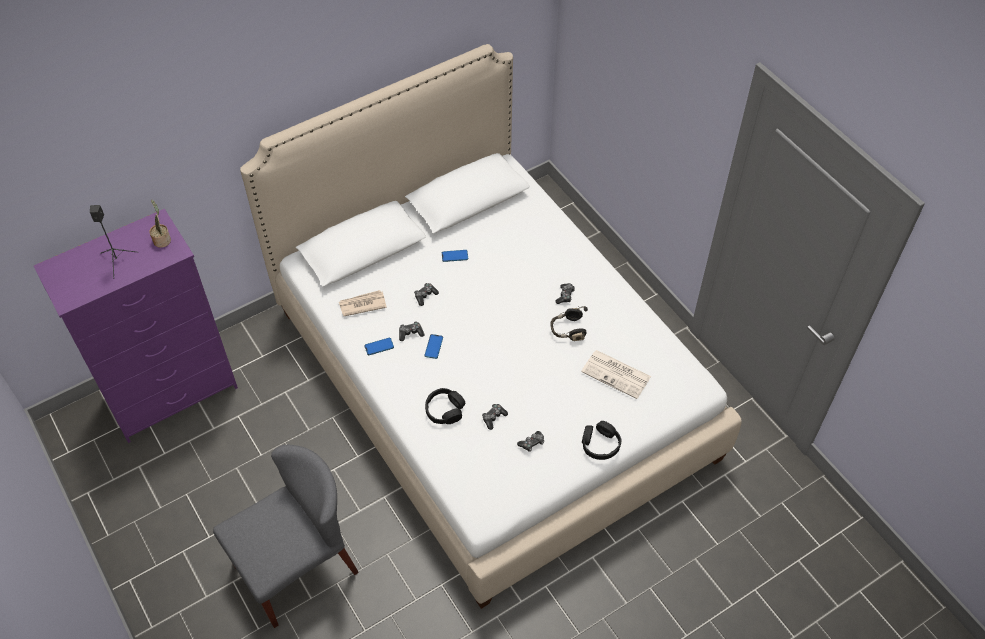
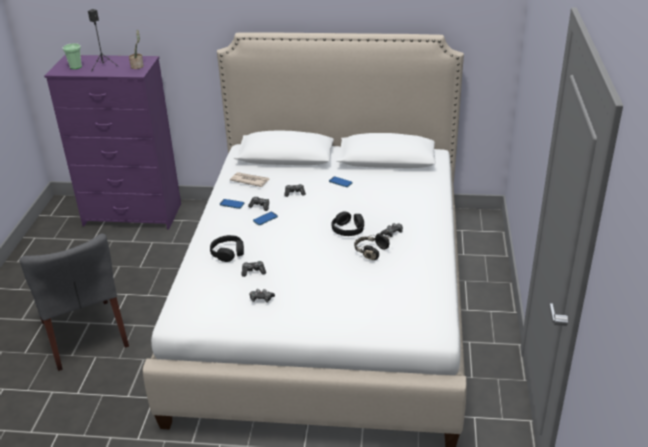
camera: 40 degrees right, 20 degrees down
(81, 280) = (75, 67): none -> cup
(296, 568) = (84, 334): grey chair -> grey chair turned 60 degrees clockwise
(600, 444) = (310, 326): black headphones -> black headphones (348, 229)
(617, 374) = (376, 293): newspaper -> none

